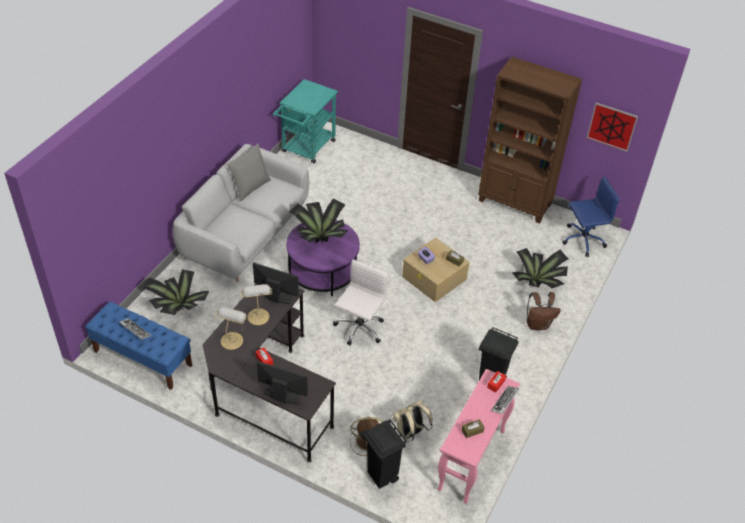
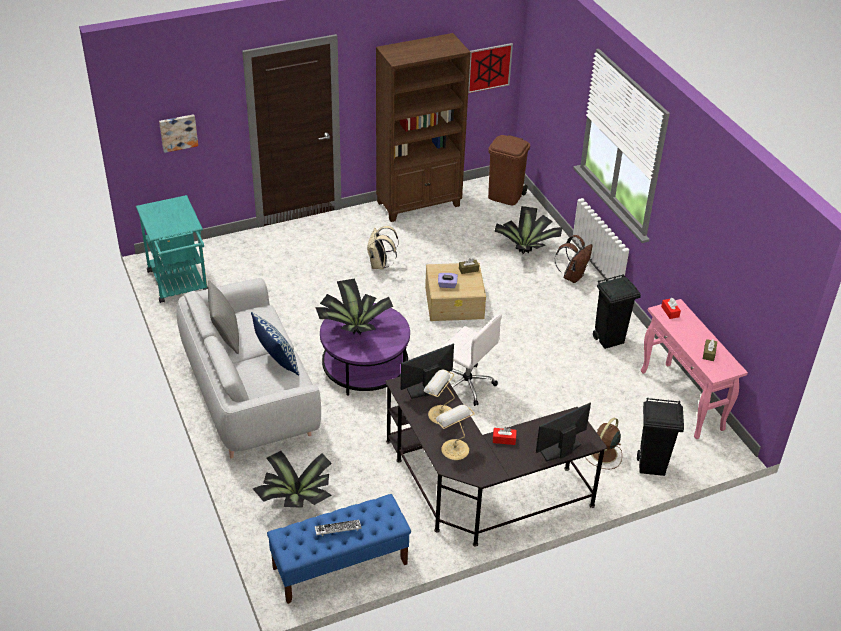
camera: 50 degrees left, 5 degrees down
(251, 221) = (277, 362): none -> pillow
(352, 44) = (178, 132): none -> picture
(359, 329) = (466, 385): white office chair -> white office chair turned 150 degrees clockwise
(410, 433) = (620, 421): beige backpack -> beige backpack (380, 265)
(504, 401) = (693, 317): keyboard -> none
(582, 240) = (505, 196): blue office chair -> brown trash can

